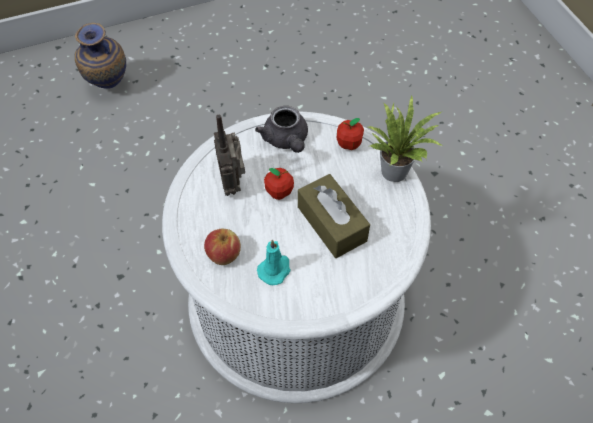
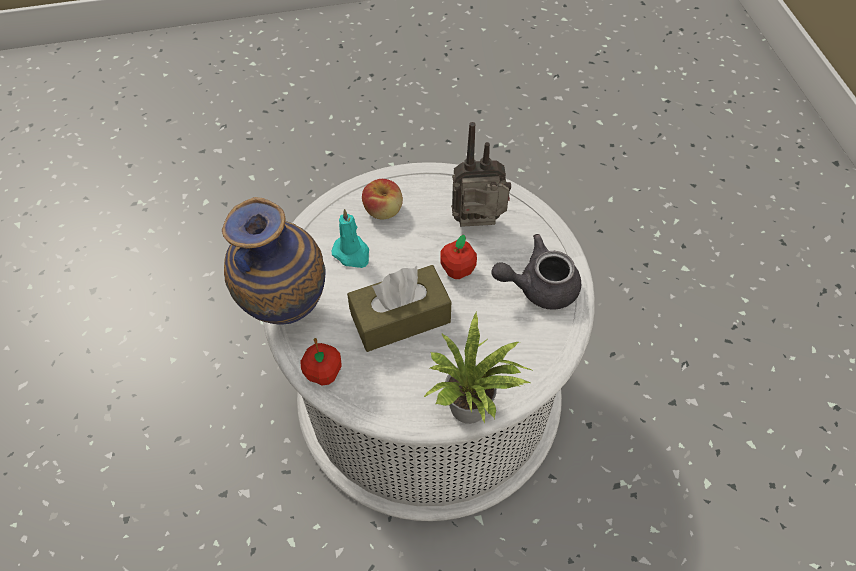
camera: 100 degrees right, 0 degrees up
(109, 88) = (767, 214): vase -> vase (287, 310)
(349, 144) = (525, 359): apple -> apple (324, 373)

